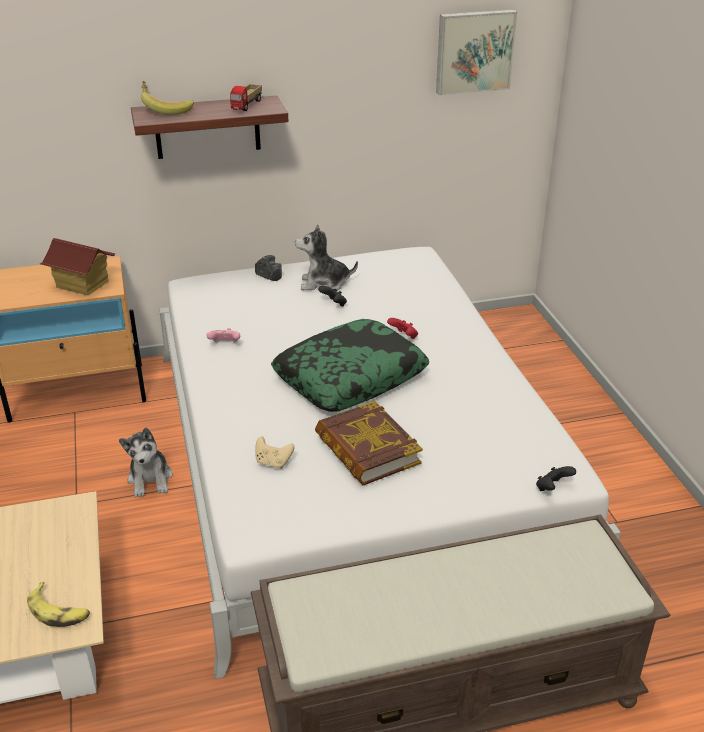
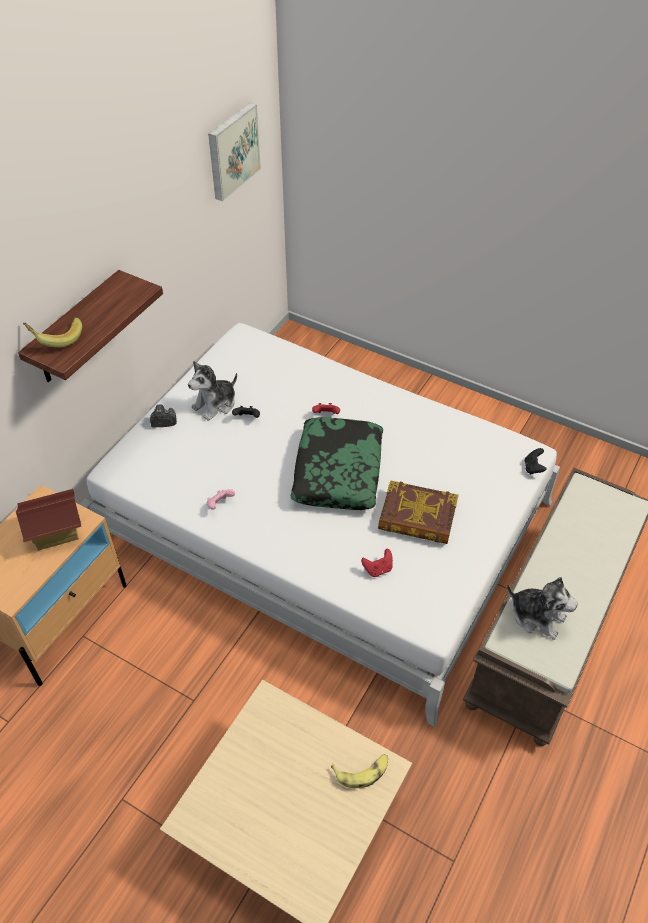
camera: 45 degrees left, 15 degrees up
(150, 479) = (218, 640): plush toy -> plush toy (537, 616)
(247, 105) = (116, 296): toy truck -> none
(273, 462) = (378, 569): beige game controller -> red game controller

